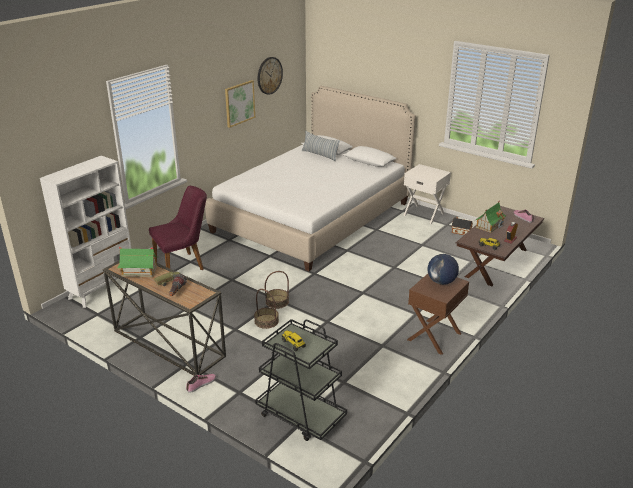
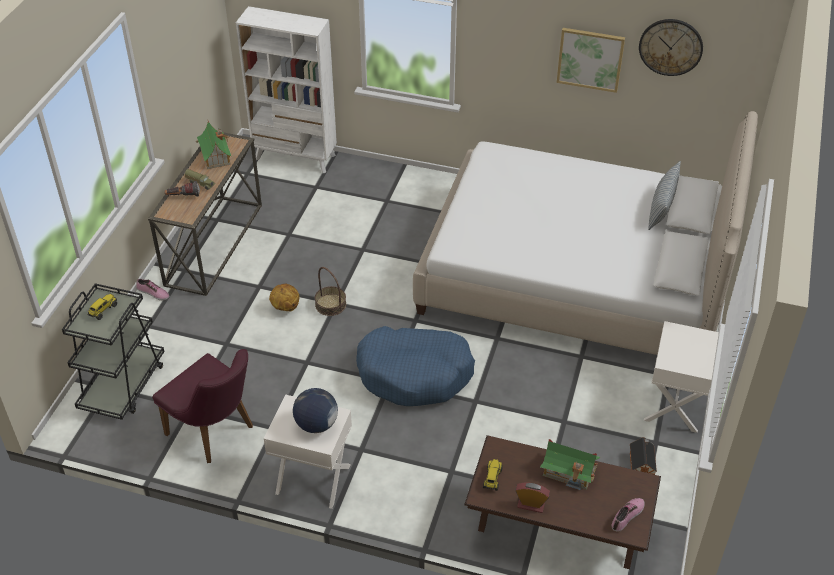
camera: 70 degrees right, 15 degrees up
(184, 264) = (376, 198): purple chair -> purple chair (216, 433)
(266, 321) = (285, 307): basket -> basketball
(361, 282) = (415, 374): none -> blue dog bed
(434, 337) = (313, 480): brown nightstand -> white nightstand

